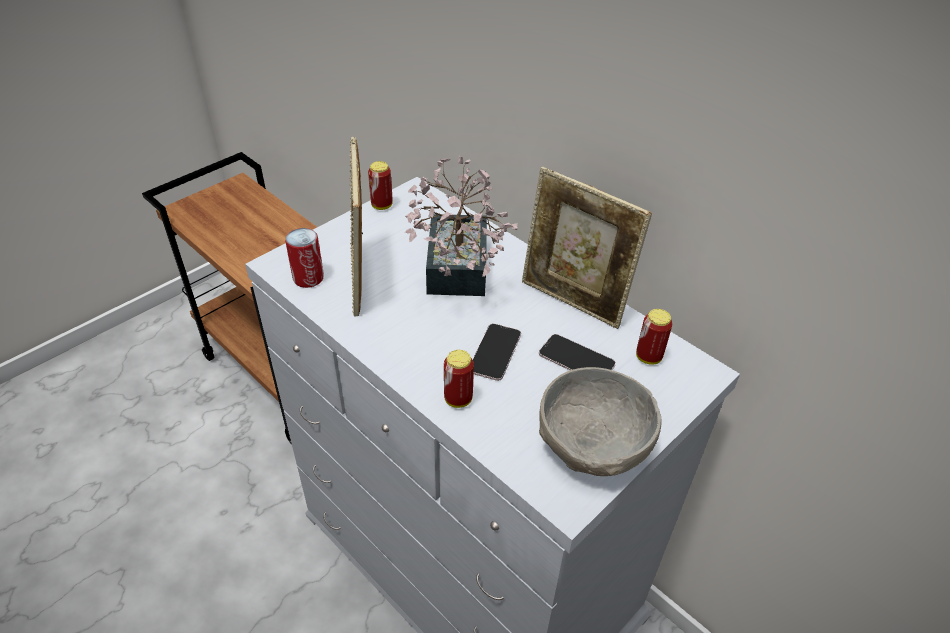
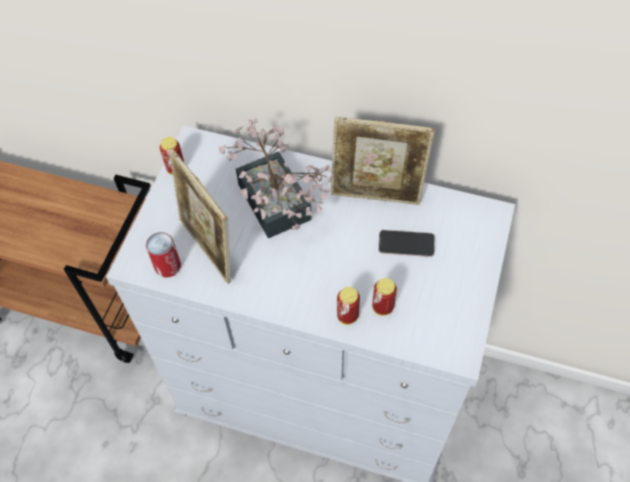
camera: 25 degrees left, 15 degrees up
(495, 352) = (348, 265): phone -> none
(592, 444) = (453, 306): grey bowl -> none
(648, 357) = (452, 219): can -> can (382, 307)

